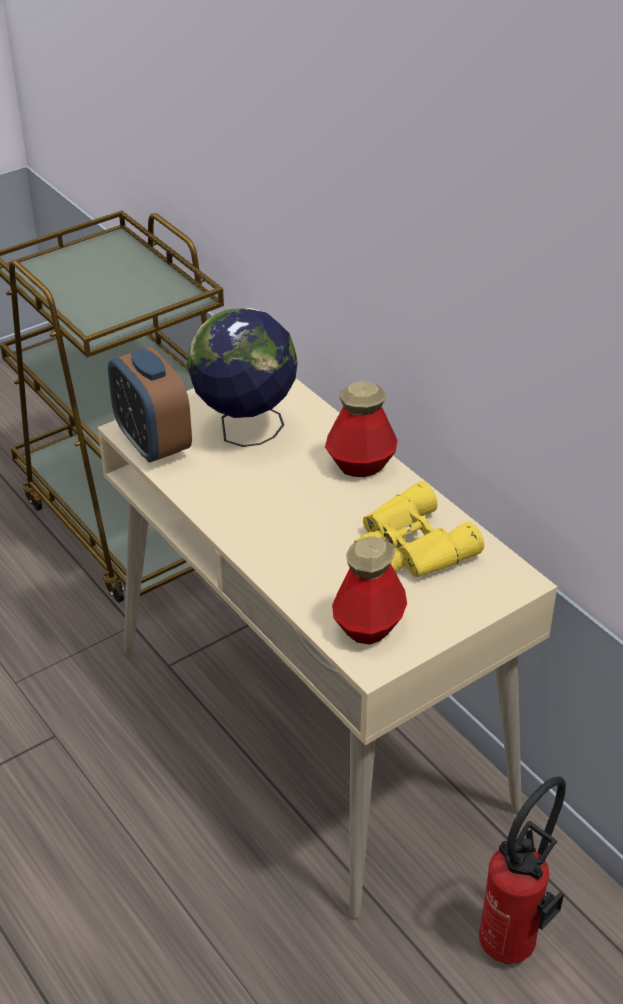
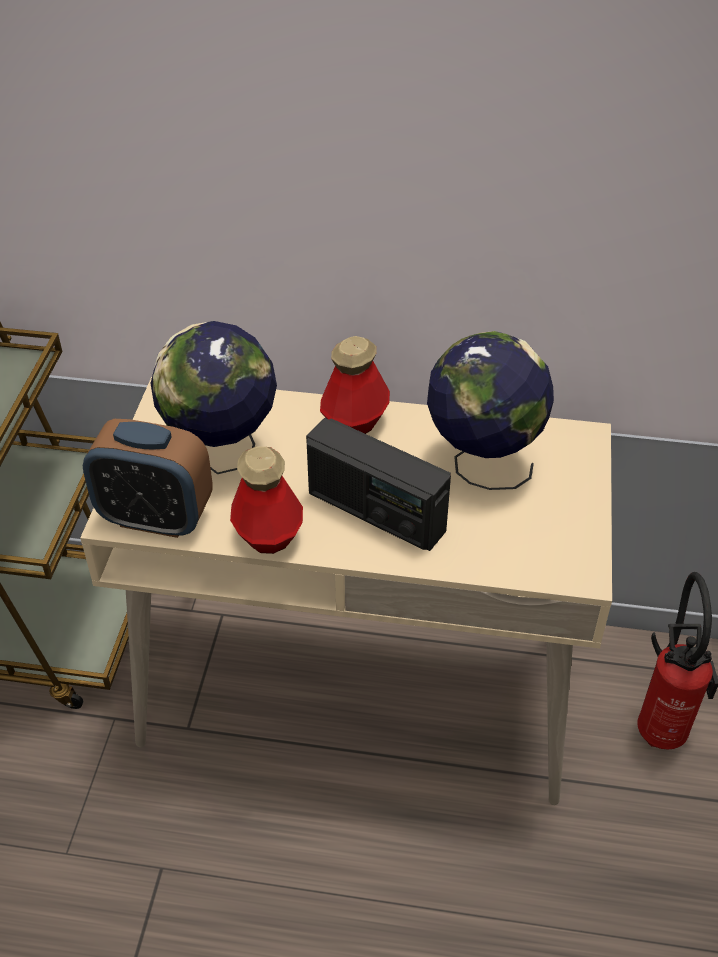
camera: 45 degrees left, 5 degrees up
(290, 528) = (375, 512): none -> radio
(368, 626) = (541, 547): bottle -> bottle (268, 535)
(409, 548) = (482, 464): yellow binoculars -> globe

